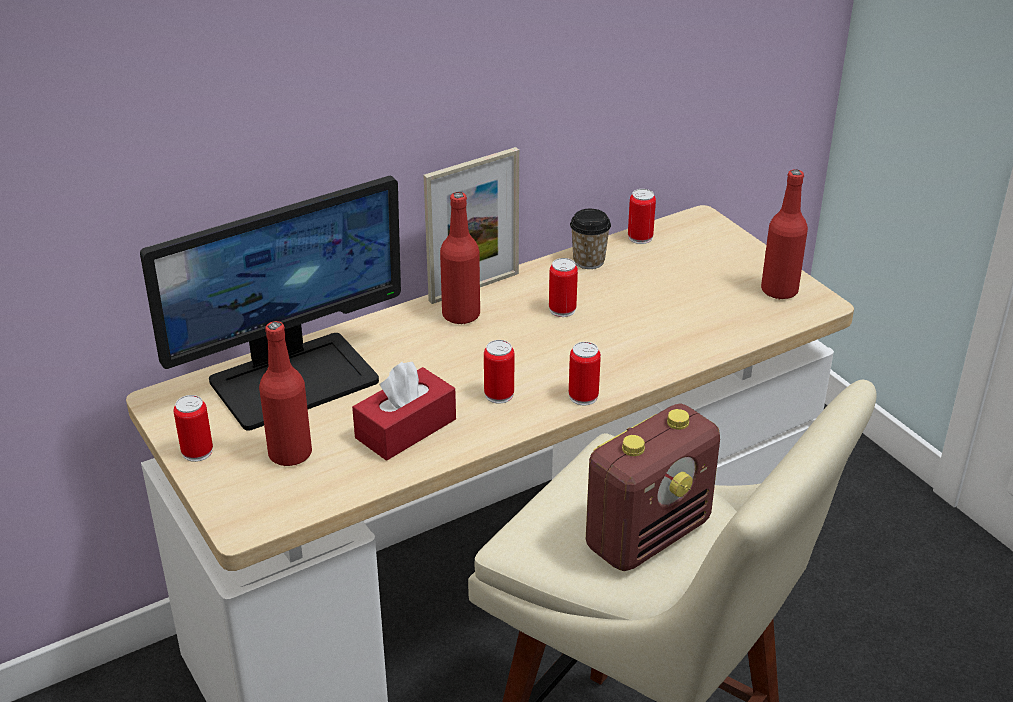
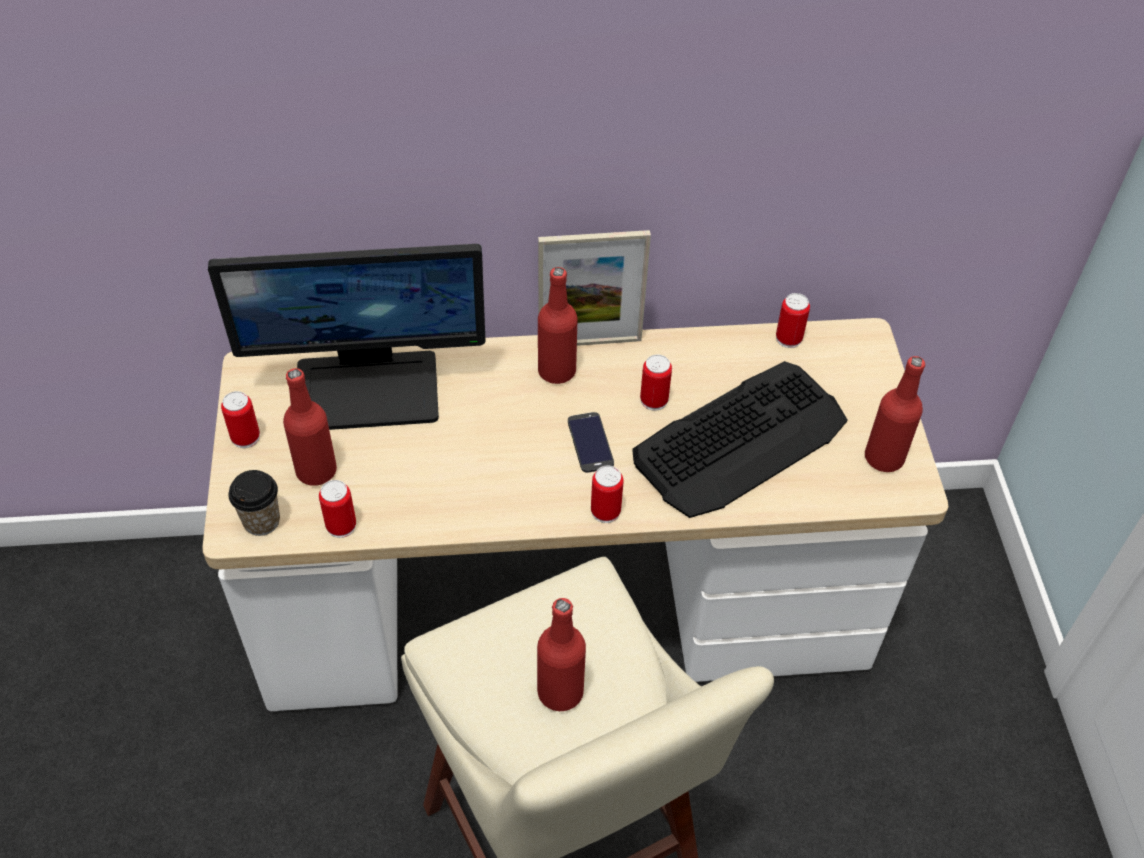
camera: 25 degrees right, 15 degrees up
(406, 428) = (427, 483): red tissue box -> none
(499, 394) = (531, 478): can -> can (341, 525)
(531, 354) = (590, 443): none -> phone
(588, 261) = (718, 350): cup -> cup (261, 521)
(648, 534) = (560, 692): radio -> red bottle
(657, 313) = (741, 440): none -> keyboard

